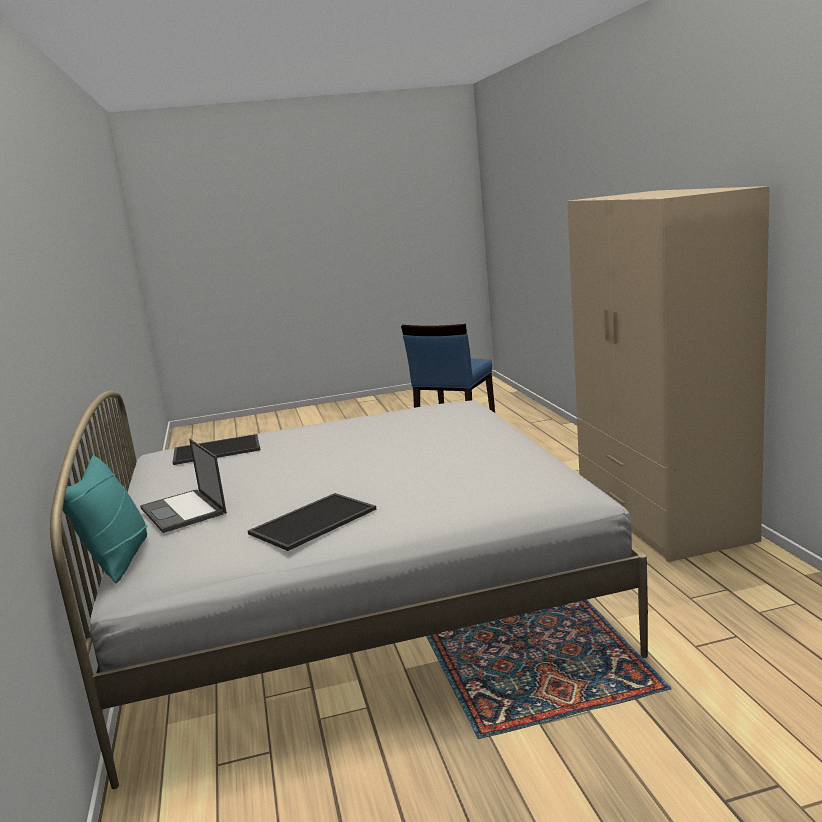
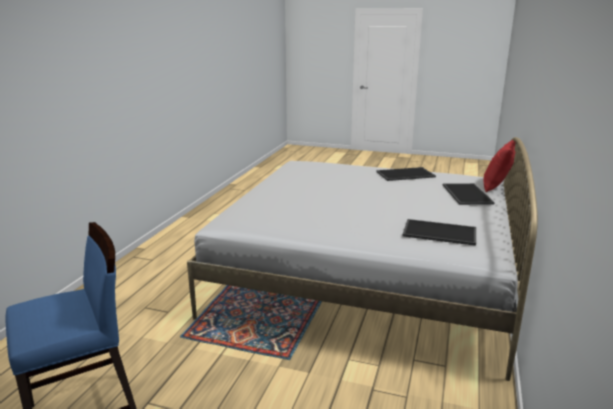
camera: 150 degrees left, 5 degrees up
(117, 560) = (496, 186): turquoise pillow -> red pillow
(184, 511) = (465, 194): laptop -> tray
(662, 517) = (163, 255): beige wardrobe -> none

